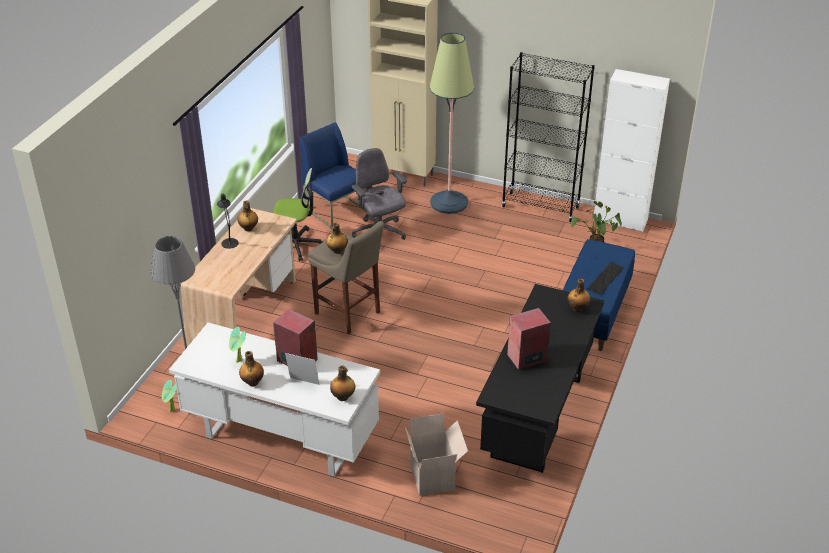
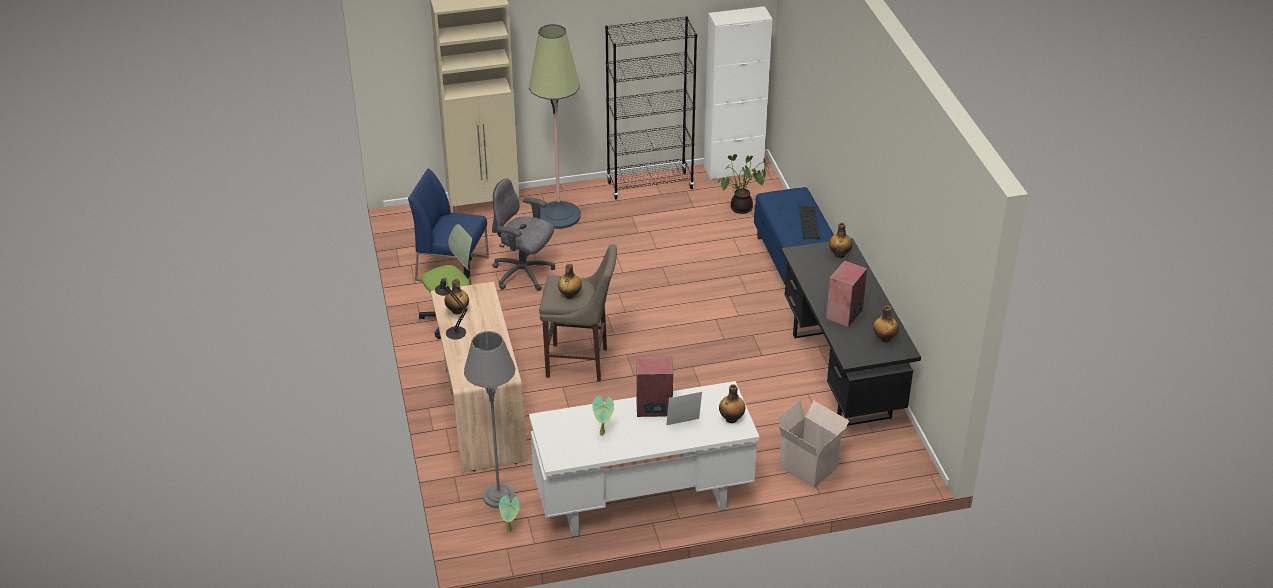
camera: 35 degrees left, 0 degrees up
(252, 382) = (637, 445): bottle -> bottle (884, 338)

